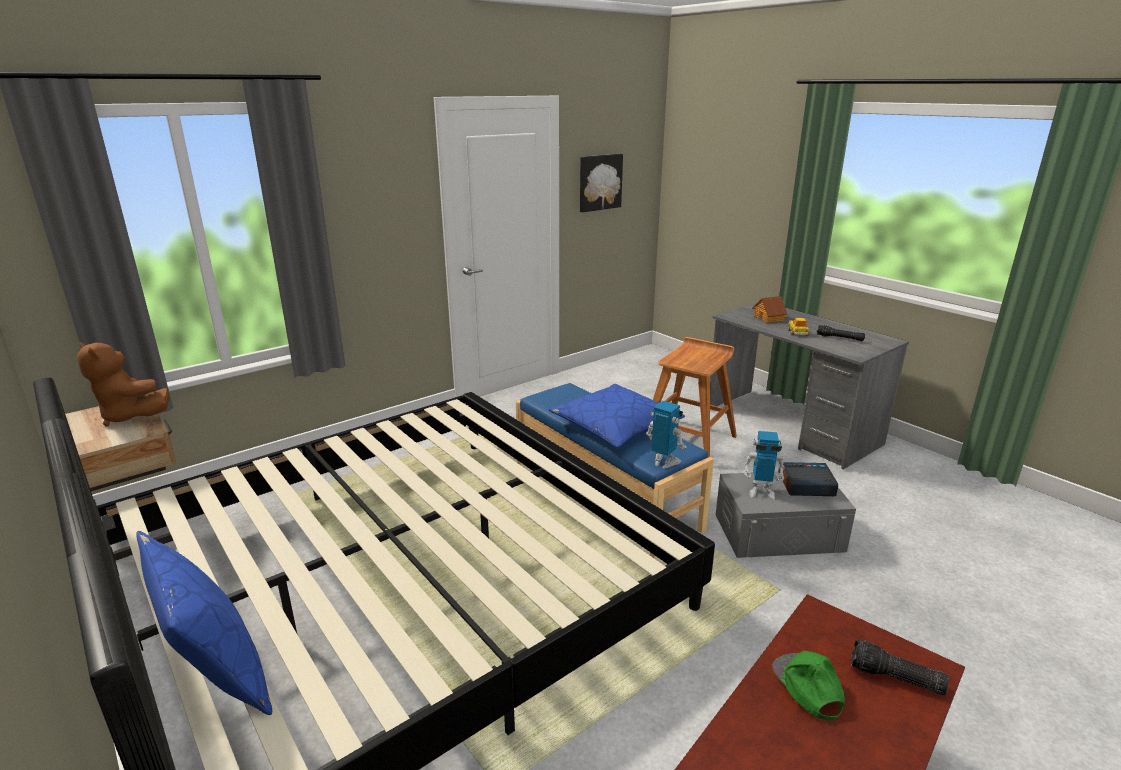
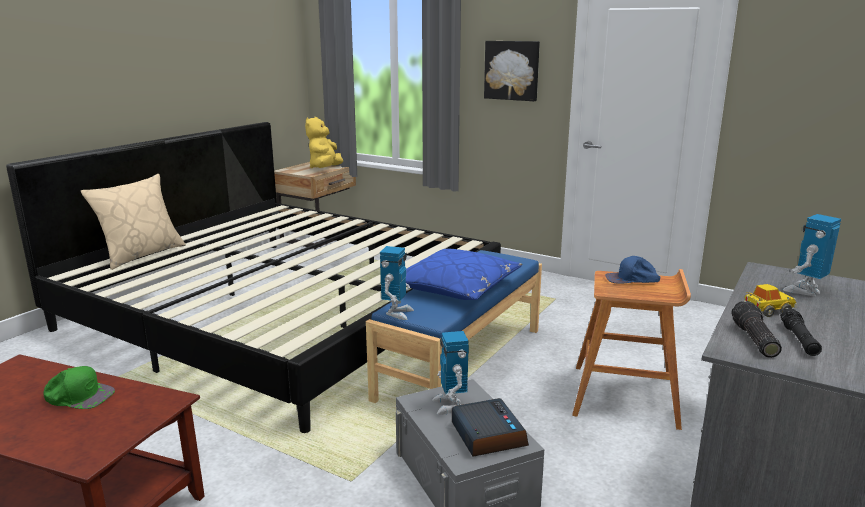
camera: 70 degrees right, 5 degrees down
(131, 416) = (325, 168): brown plush toy -> yellow plush toy
(218, 675) = (141, 255): blue pillow -> beige pillow
(599, 182) = (802, 76): picture -> picture (512, 70)
(683, 356) = (632, 279): none -> blue cap
(769, 318) = (805, 291): toy house -> toy robot
(807, 687) = (79, 396): green cap -> green cap turned 45 degrees clockwise
(894, 678) = (78, 436): flashlight -> flashlight (753, 339)

